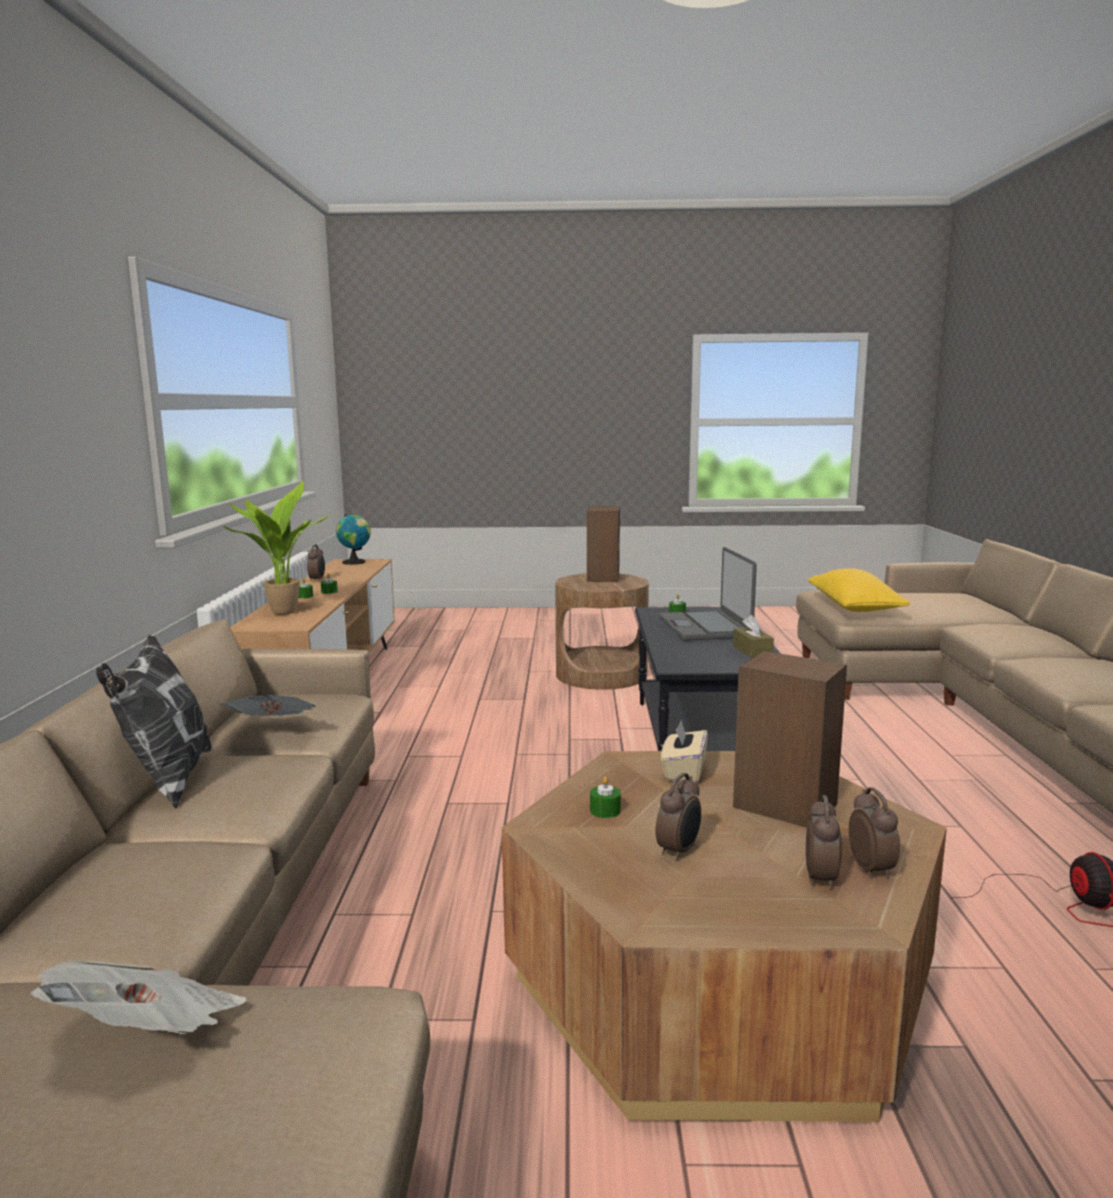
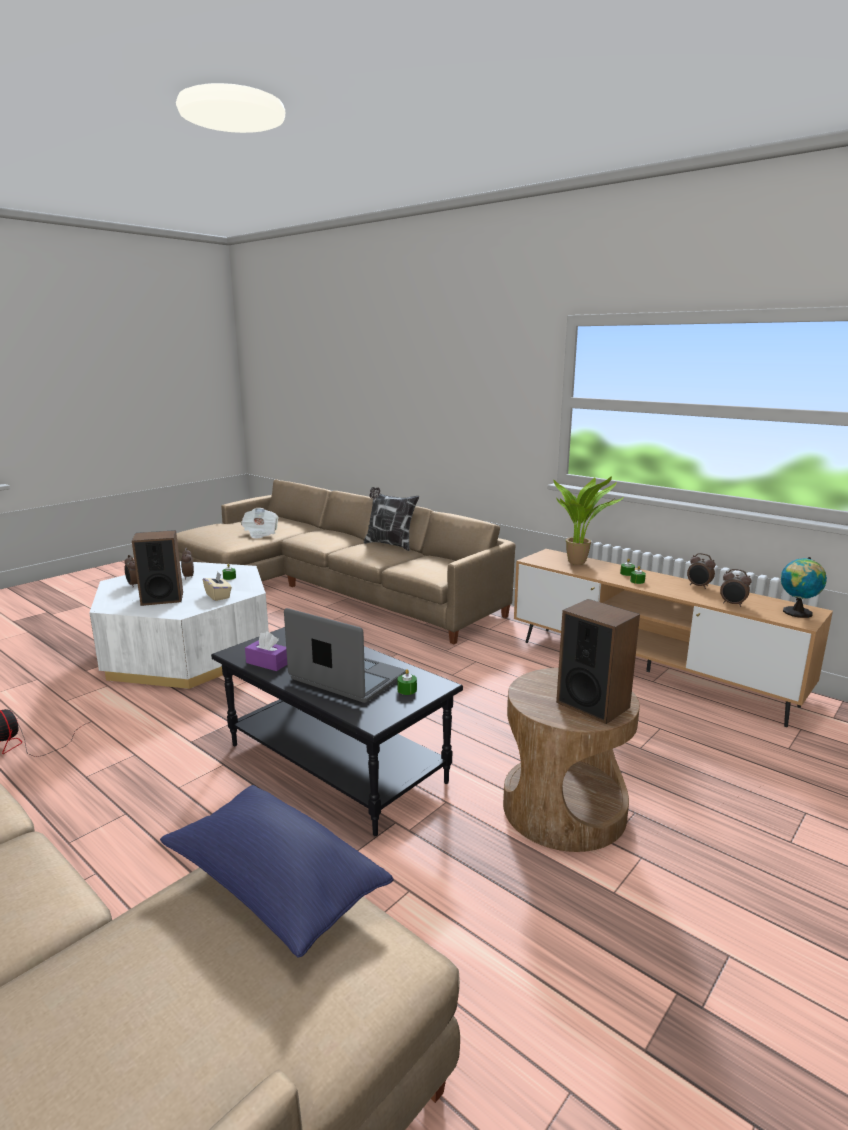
camera: 130 degrees right, 5 degrees up
(273, 730) = (410, 558): newspaper -> none
(716, 980) = (188, 652): brown coffee table -> white coffee table
(752, 651) = (268, 663): brown tissue box -> purple tissue box
(854, 608) = (274, 885): yellow pillow -> blue pillow
(872, 869) = (117, 592): alarm clock -> alarm clock (732, 604)

